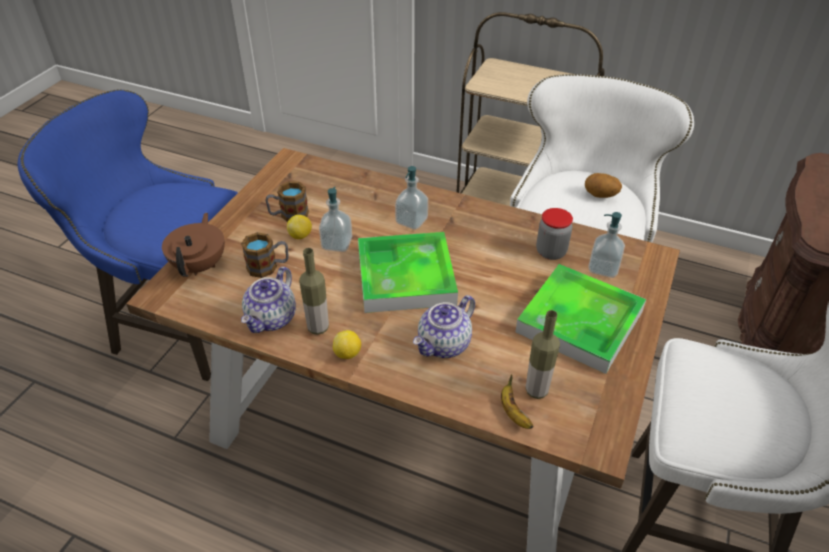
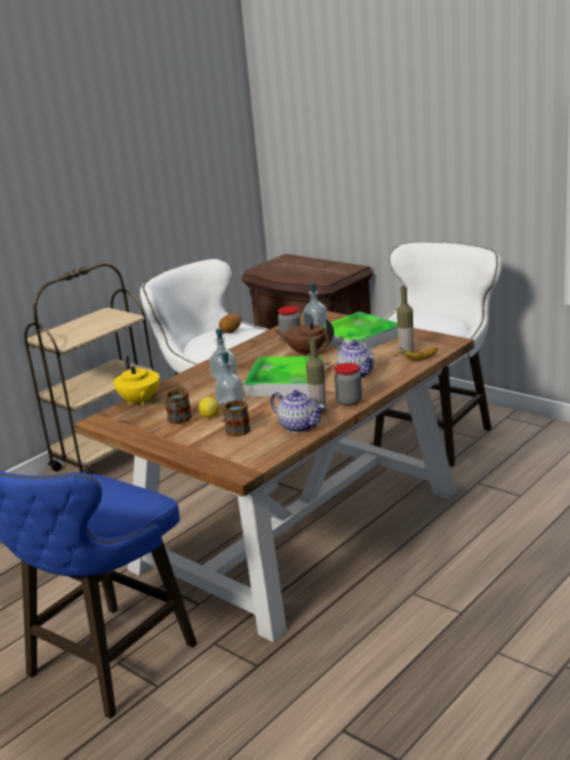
camera: 70 degrees left, 20 degrees down
(200, 265) = (216, 455): brown teapot -> brown teapot (306, 352)
(337, 174) = (139, 401): none -> yellow teapot
(347, 354) = (349, 401): lemon -> jar

